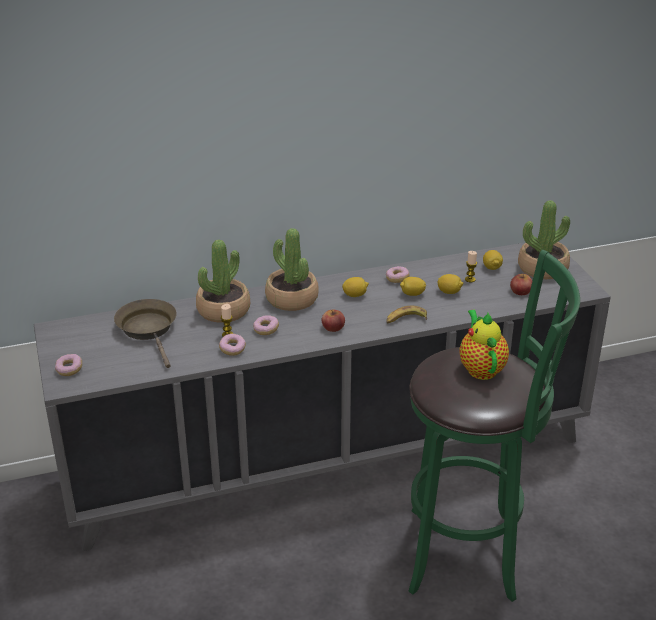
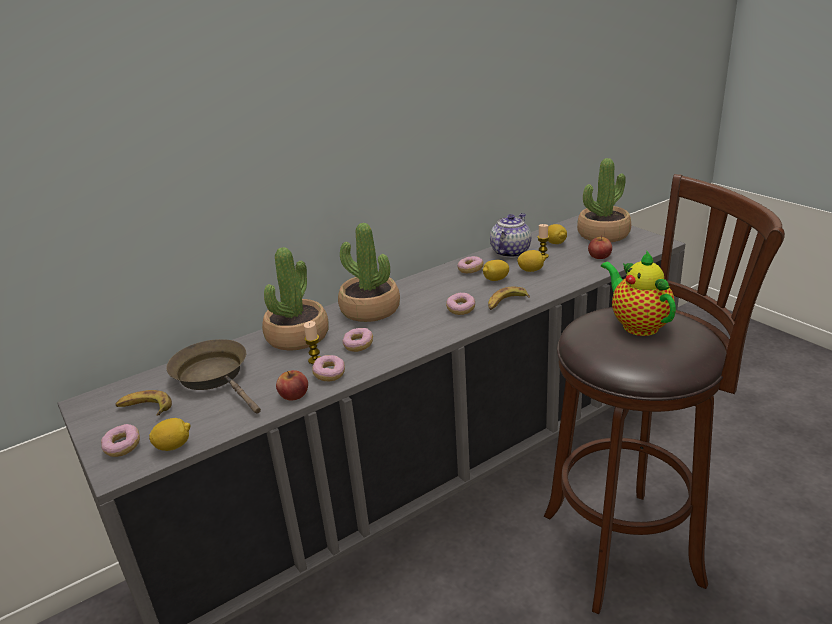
camera: 15 degrees left, 5 degrees down
(92, 344) = (145, 408): none -> banana
(333, 327) = (433, 326): apple -> apple (294, 394)
(355, 295) = (436, 292): lemon -> lemon (174, 446)
(364, 317) = (460, 309): none -> donut
(444, 268) = (510, 252): none -> teapot
(469, 553) = (629, 546): green stool -> brown stool

